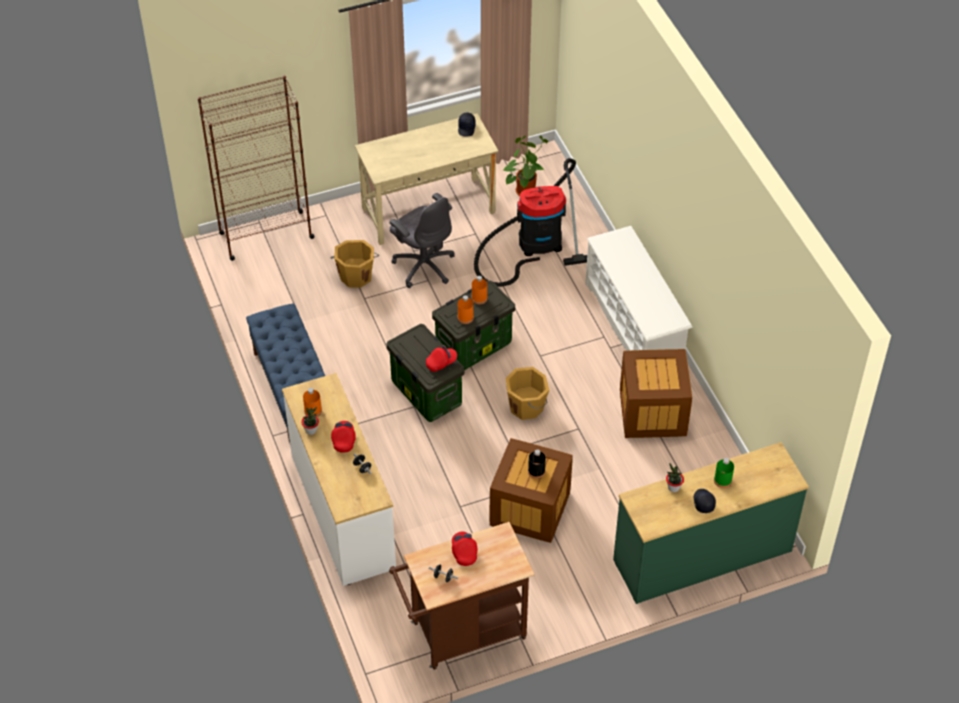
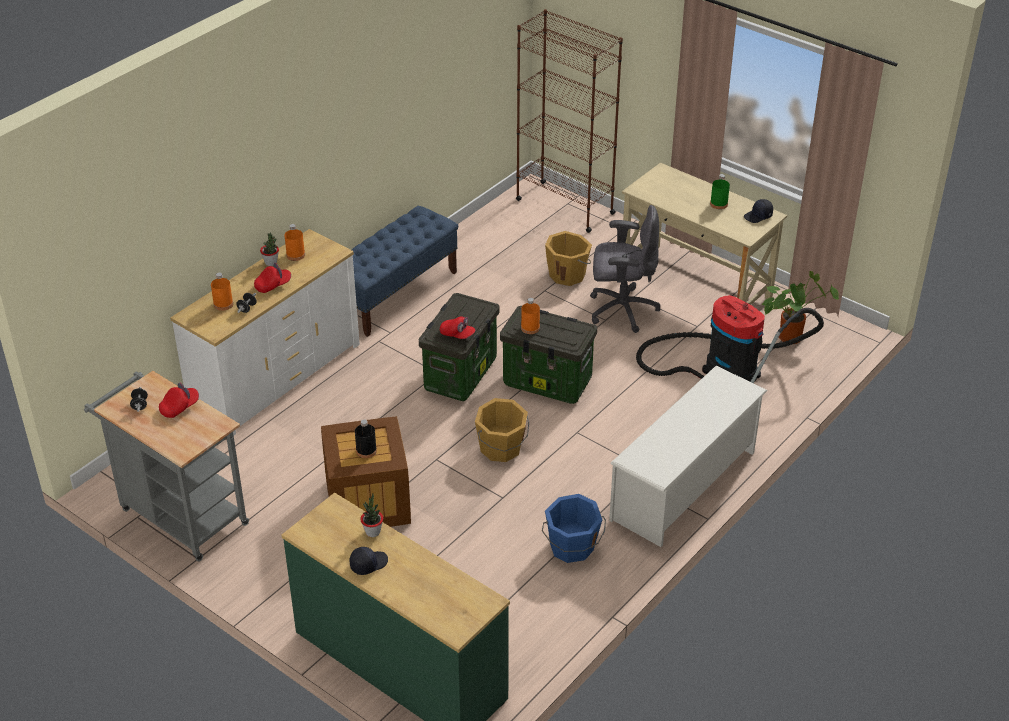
camera: 60 degrees right, 10 degrees down
(423, 265) = (621, 310): grey office chair -> grey office chair turned 105 degrees counterclockwise
(462, 634) = (178, 514): brown cart -> grey cart
(479, 298) = (564, 327): orange bottle -> orange bottle (223, 304)
(652, 413) = (572, 547): crate -> blue bucket
(722, 480) = (412, 569): green bottle -> green bottle (718, 204)

